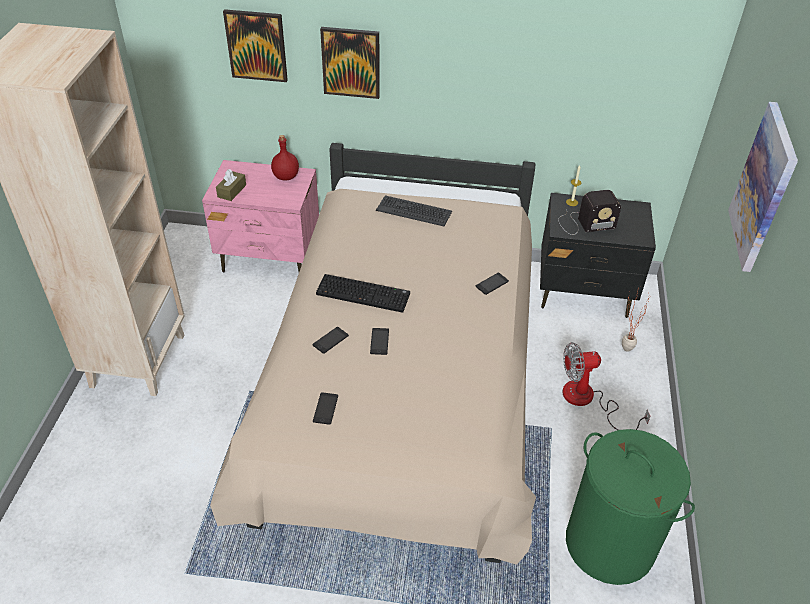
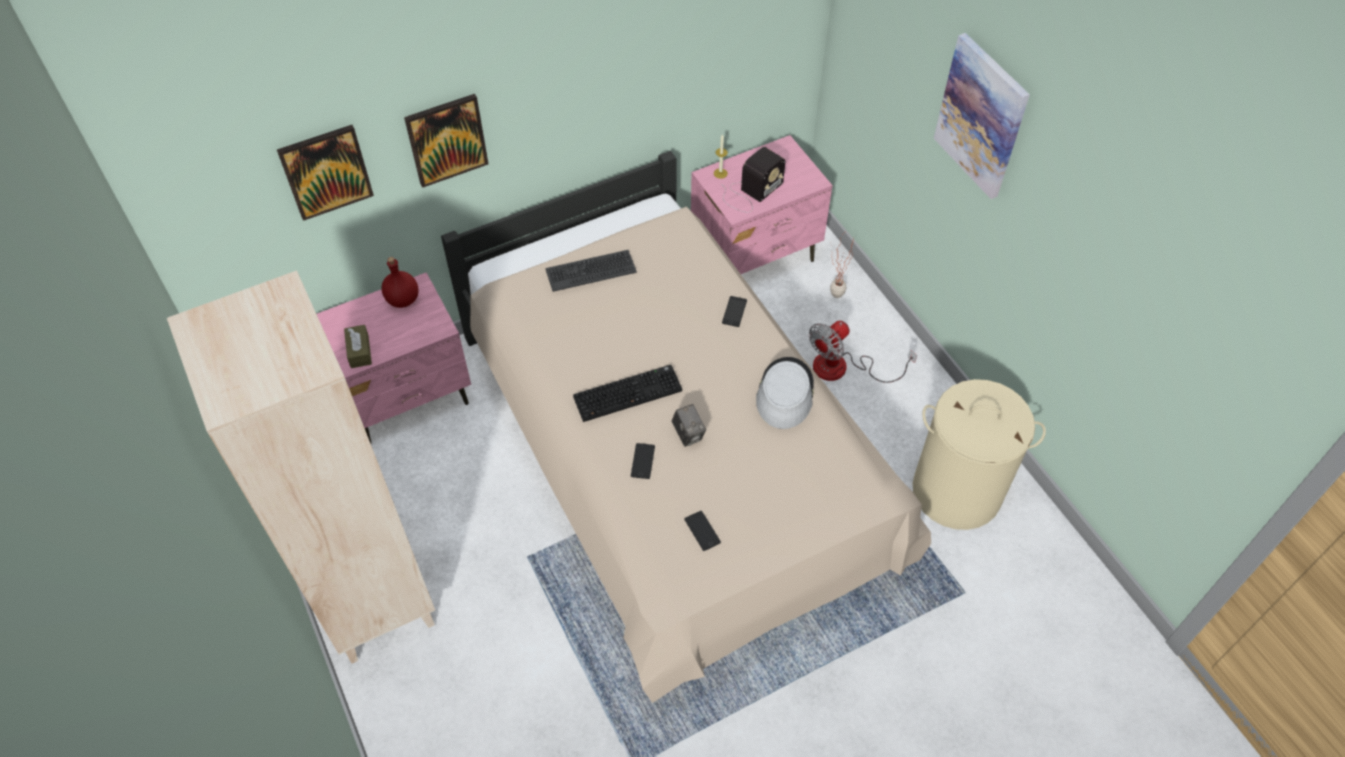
camera: 35 degrees left, 10 degrees up
(379, 341) = (688, 434): phone -> camera
(477, 355) = (784, 394): none -> grey hat
(584, 292) = (756, 255): black nightstand -> pink nightstand
(610, 543) = (957, 491): green laundry basket -> beige laundry basket

